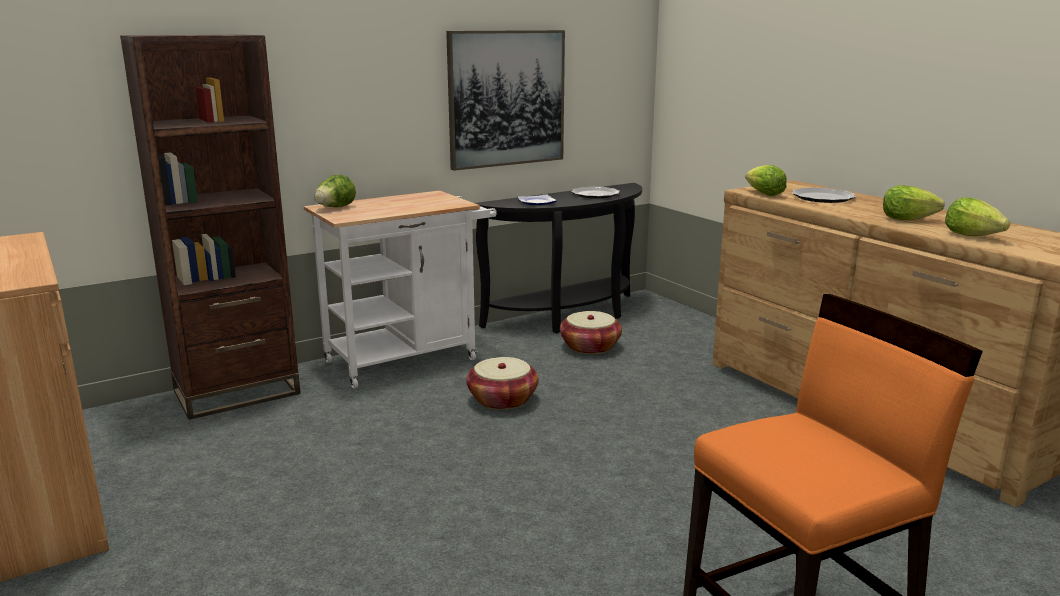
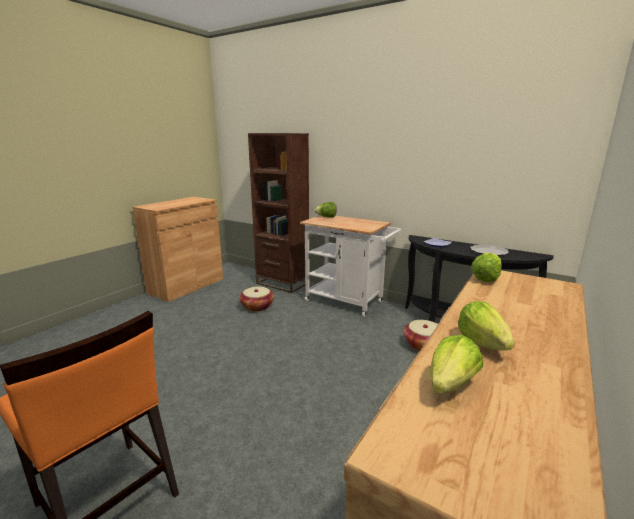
camera: 65 degrees right, 0 degrees up
(502, 400) = (326, 336): basket -> basket (257, 306)
(506, 98) = (444, 175): picture -> none
(823, 198) = (518, 300): plate -> none

